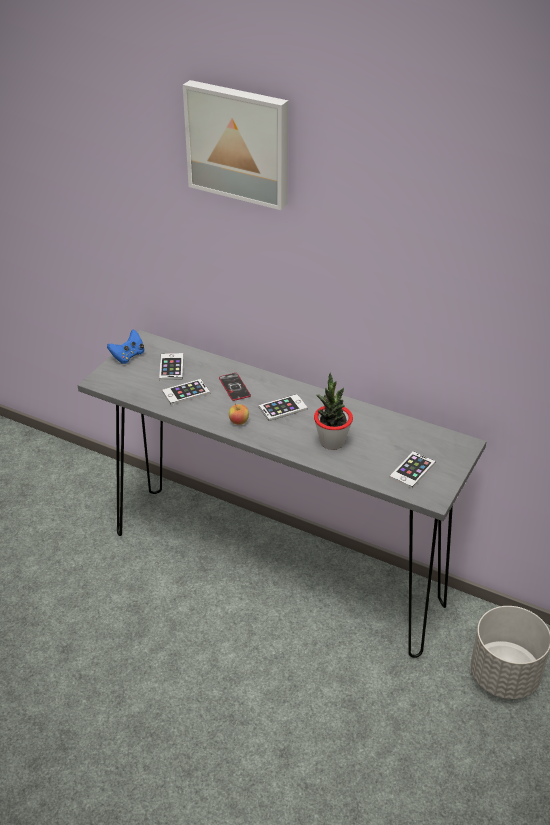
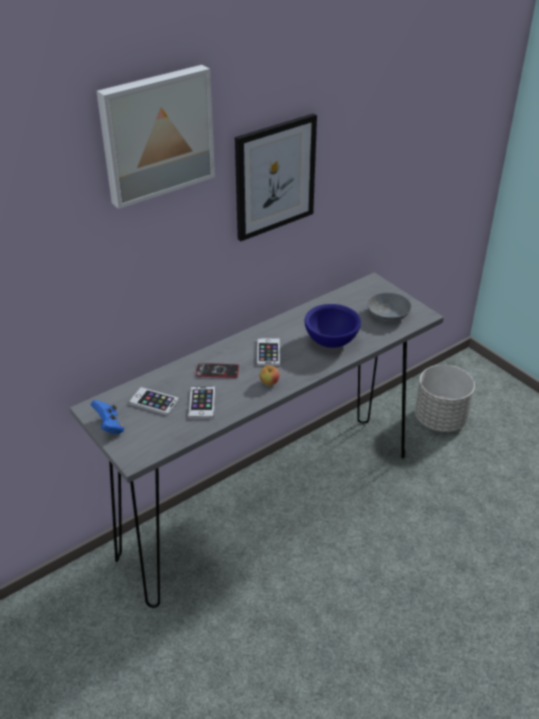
camera: 65 degrees left, 0 degrees up
(332, 442) = (330, 341): potted plant -> blue bowl
(363, 251) = (275, 177): none -> picture
(412, 470) = (388, 314): phone -> grey bowl

